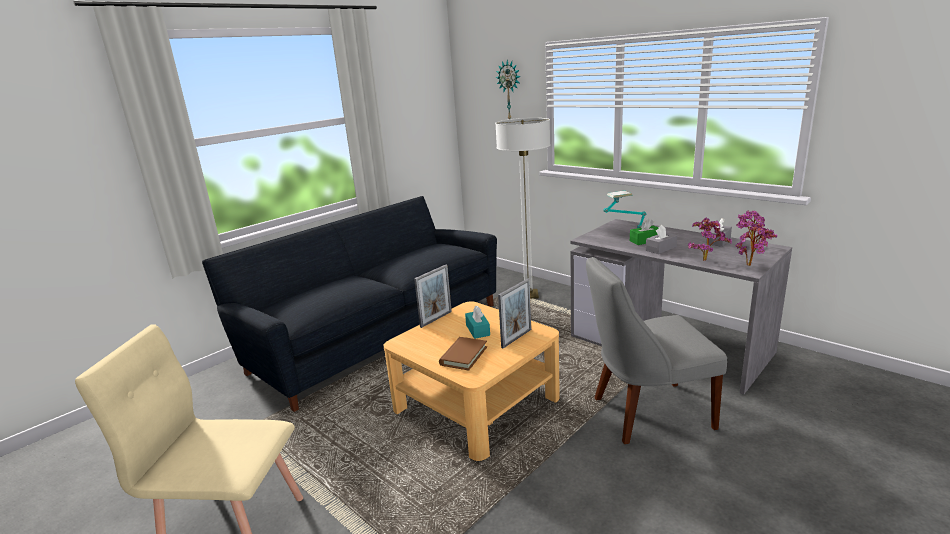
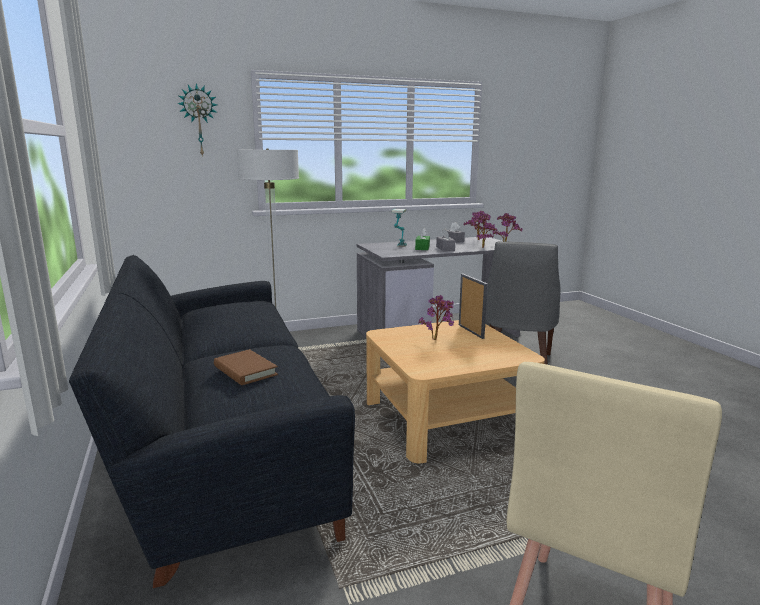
camera: 65 degrees left, 5 degrees down
(436, 319) = (388, 349): picture frame -> none
(463, 356) = (483, 352): brown book -> brown book (245, 371)
(477, 330) = (437, 339): turquoise tissue box -> potted plant

